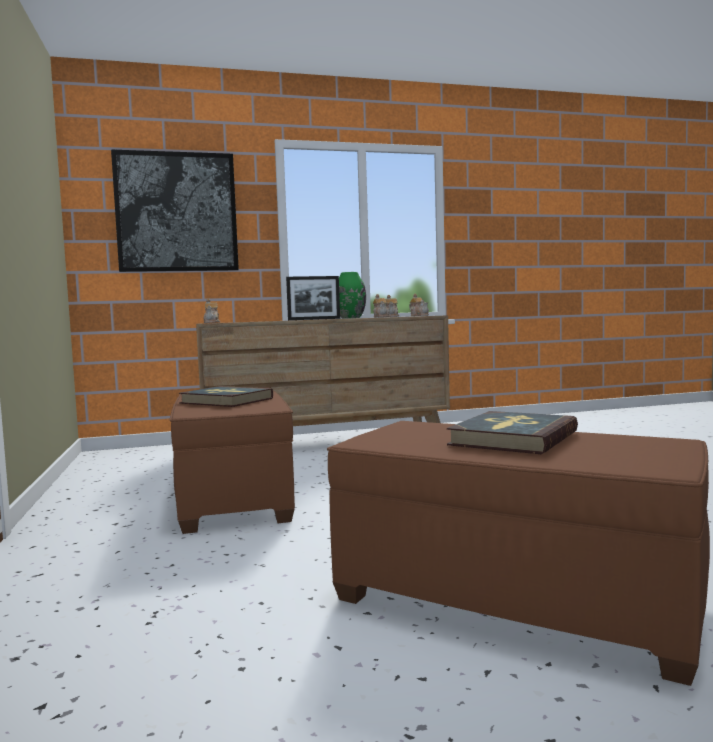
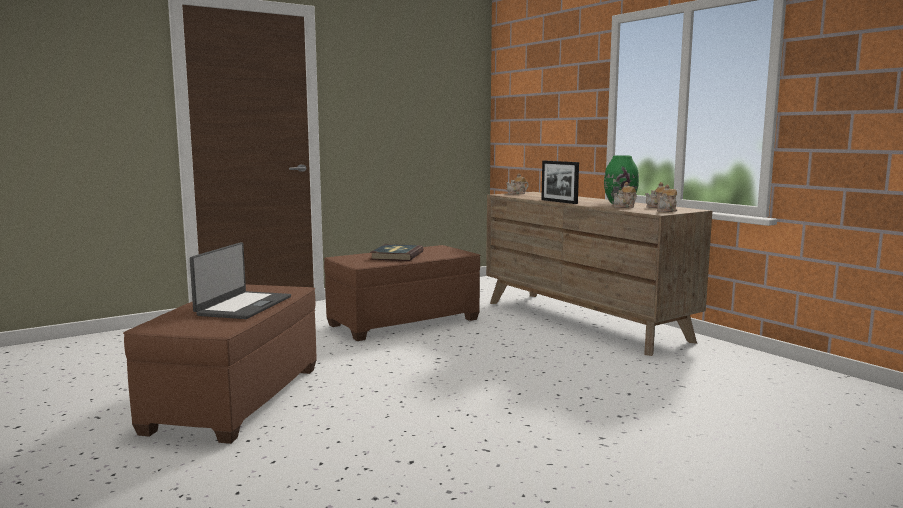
camera: 70 degrees right, 5 degrees up
(177, 212) = (544, 94): picture -> none
(513, 438) = (243, 306): book -> laptop

